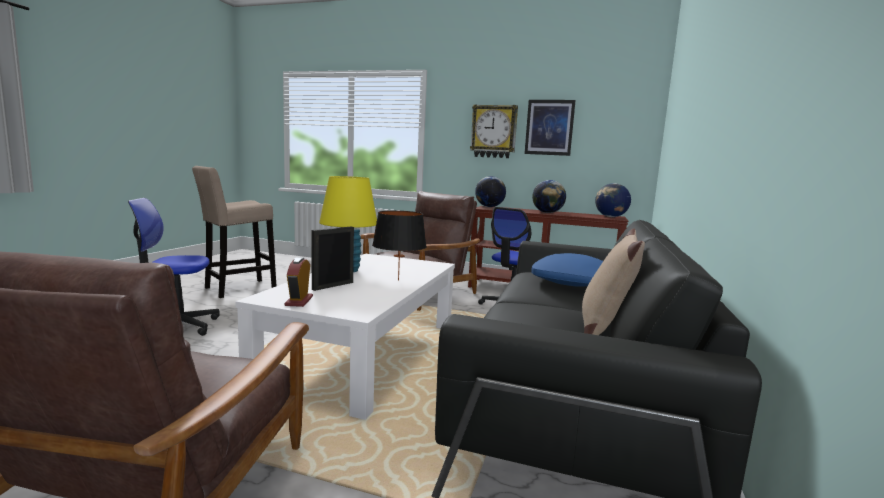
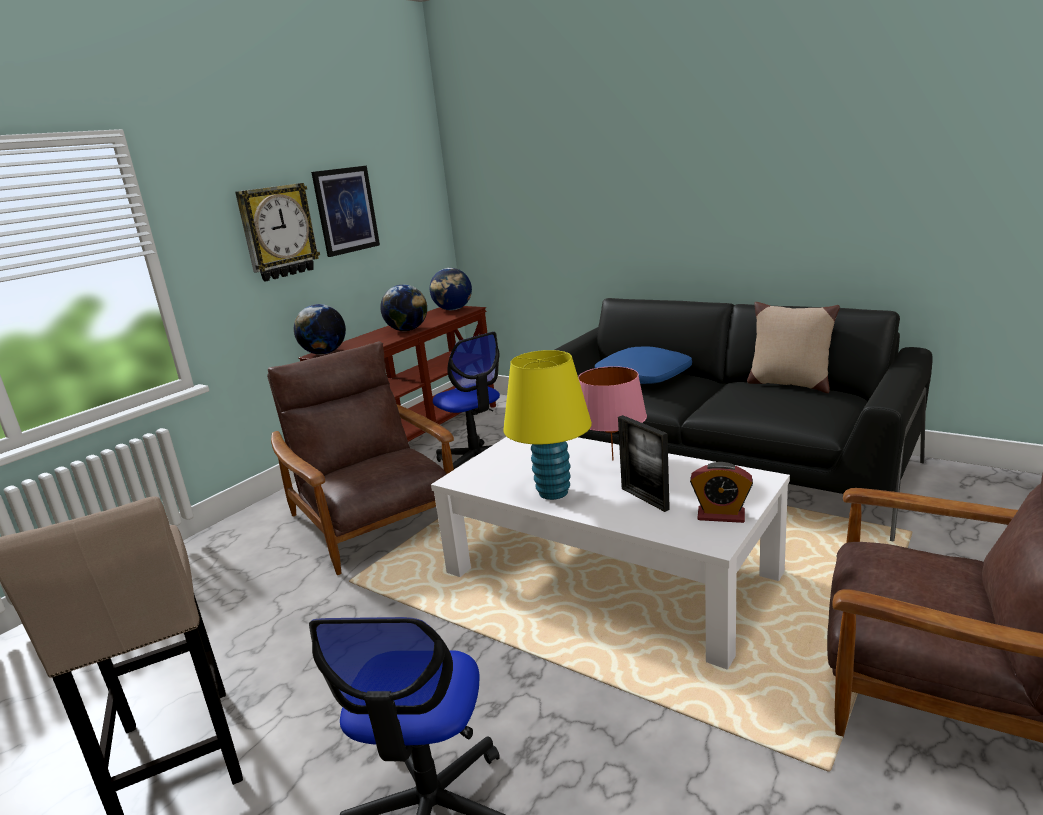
camera: 70 degrees left, 10 degrees up
(398, 280) = (612, 460): black table lamp -> pink table lamp

